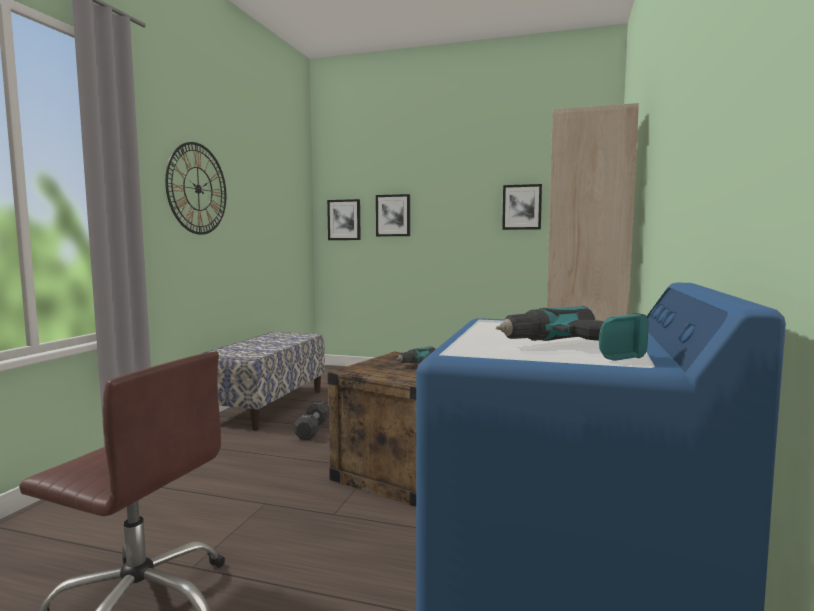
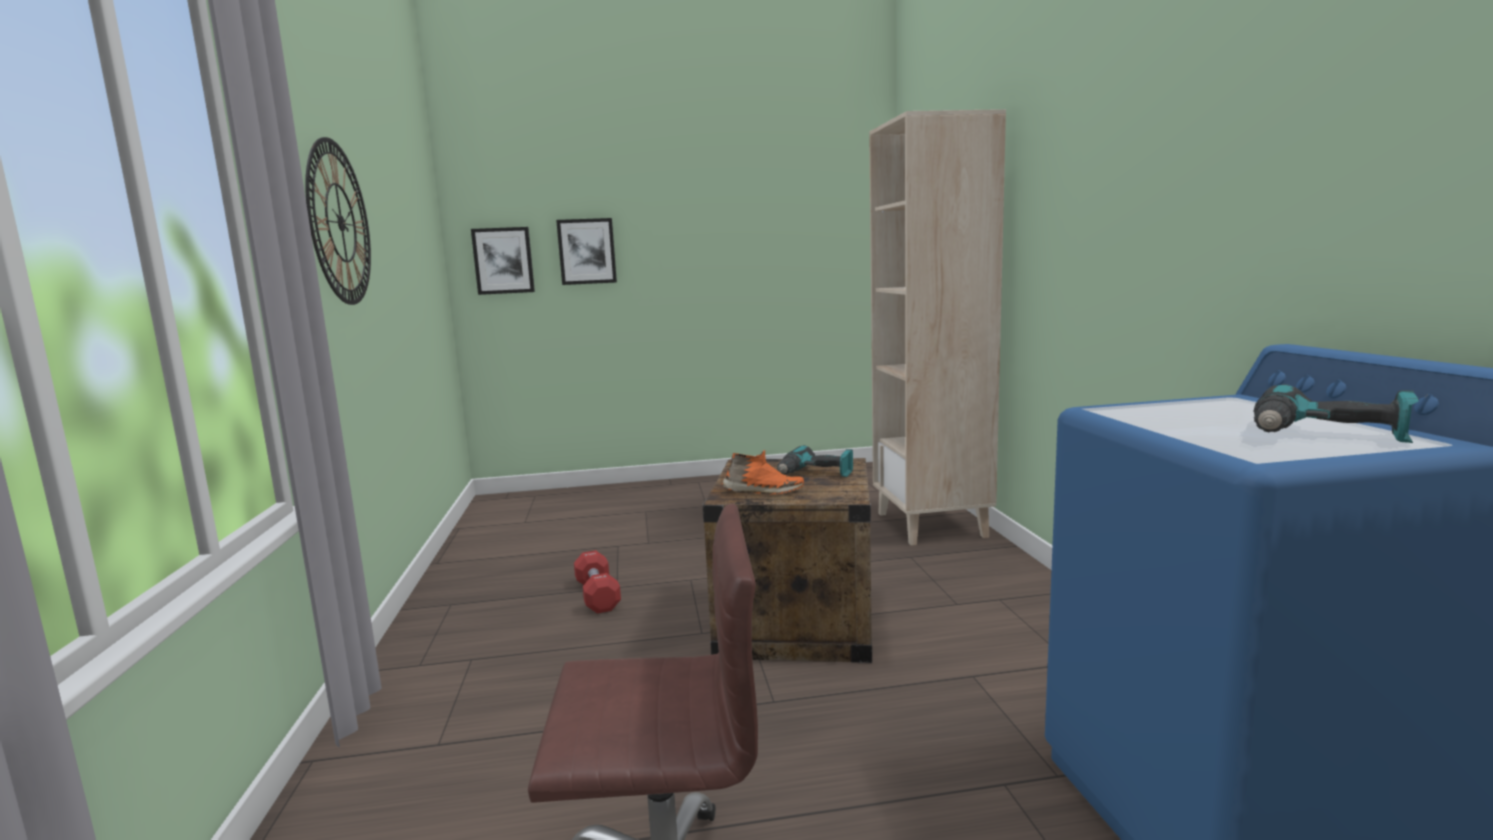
camera: 25 degrees left, 5 degrees up
(267, 406) = (477, 575): bench -> none
(312, 430) = (597, 596): black dumbbell -> red dumbbell
(374, 371) = (763, 492): none -> orange shoe
(522, 207) = (777, 235): picture -> none

